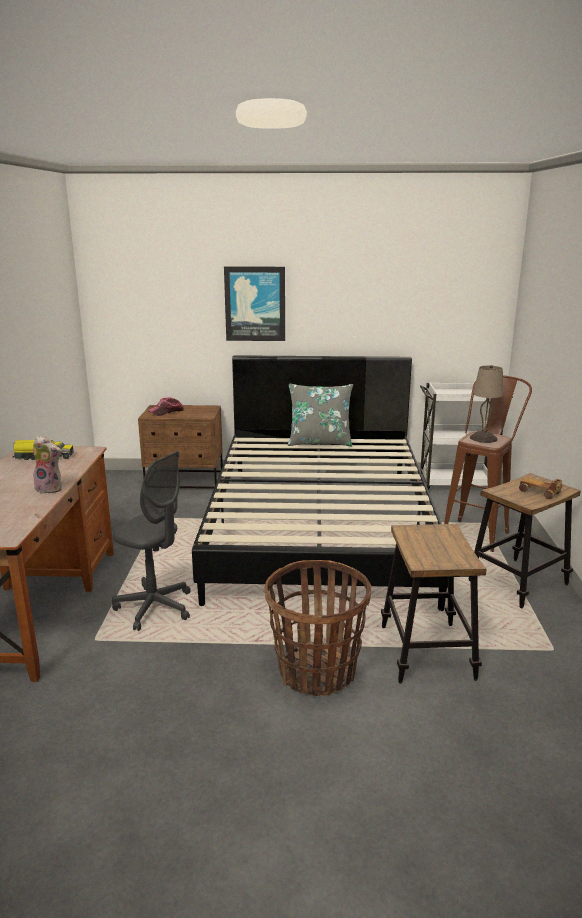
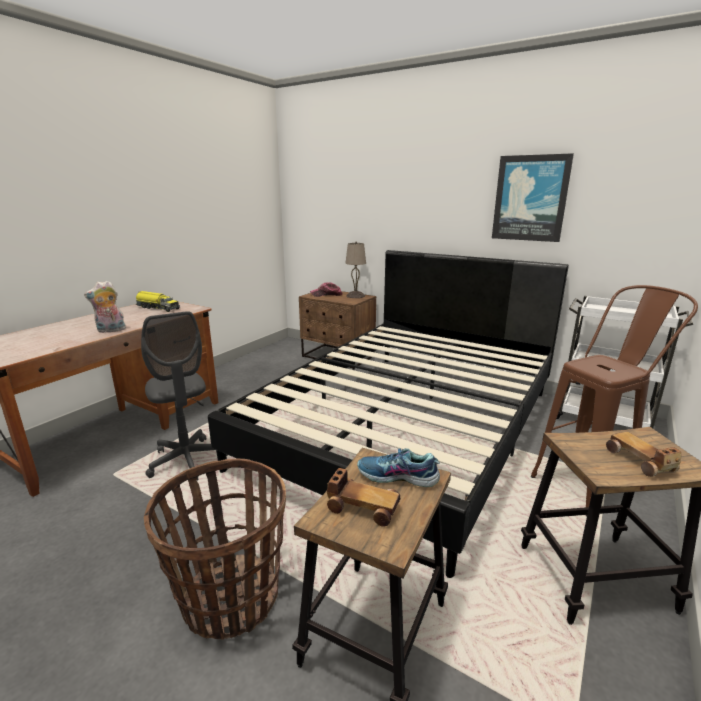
camera: 30 degrees right, 0 degrees up
(51, 488) = (110, 330): plush toy -> plush toy turned 105 degrees clockwise
(255, 304) = (411, 201): picture -> picture (530, 198)
(319, 442) = (451, 343): grey pillow -> none
(433, 534) = (397, 477): none -> shoe
(433, 553) = (362, 507): none -> toy car
(484, 438) = (604, 366): beige table lamp -> beige table lamp (355, 296)

